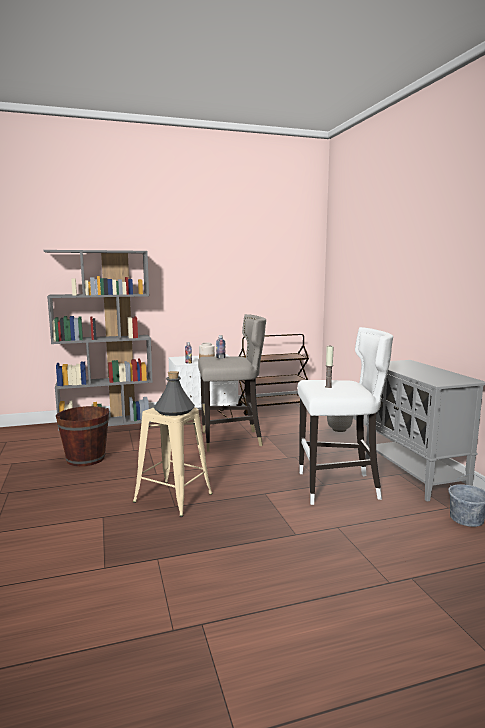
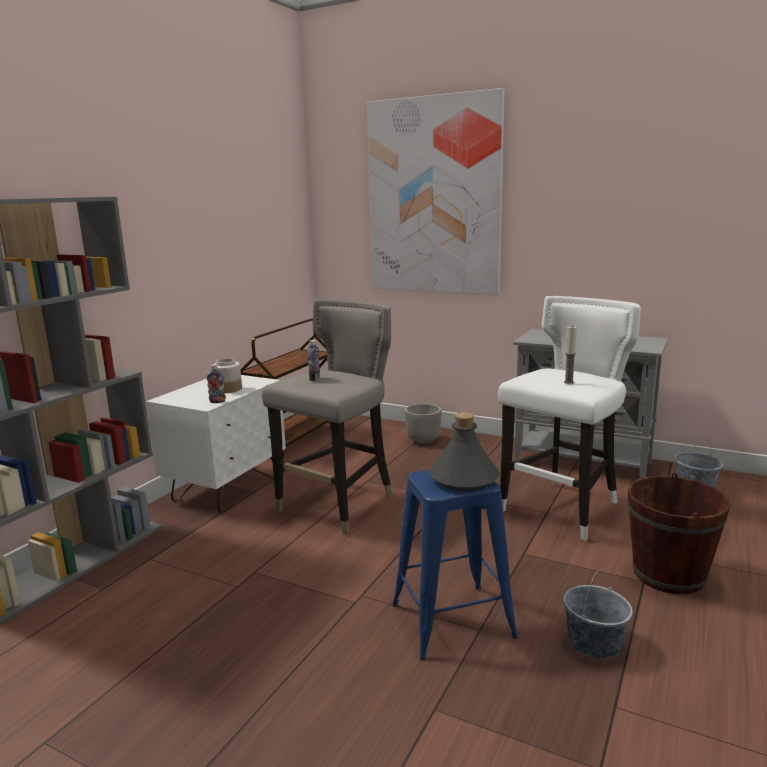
camera: 45 degrees left, 5 degrees up
(85, 459) = (188, 644): brown bucket -> brown bucket (668, 574)
(172, 497) = (451, 620): beige stool -> blue stool
(205, 537) = (593, 643): none -> grey bucket
(374, 256) = (434, 197): none -> picture

